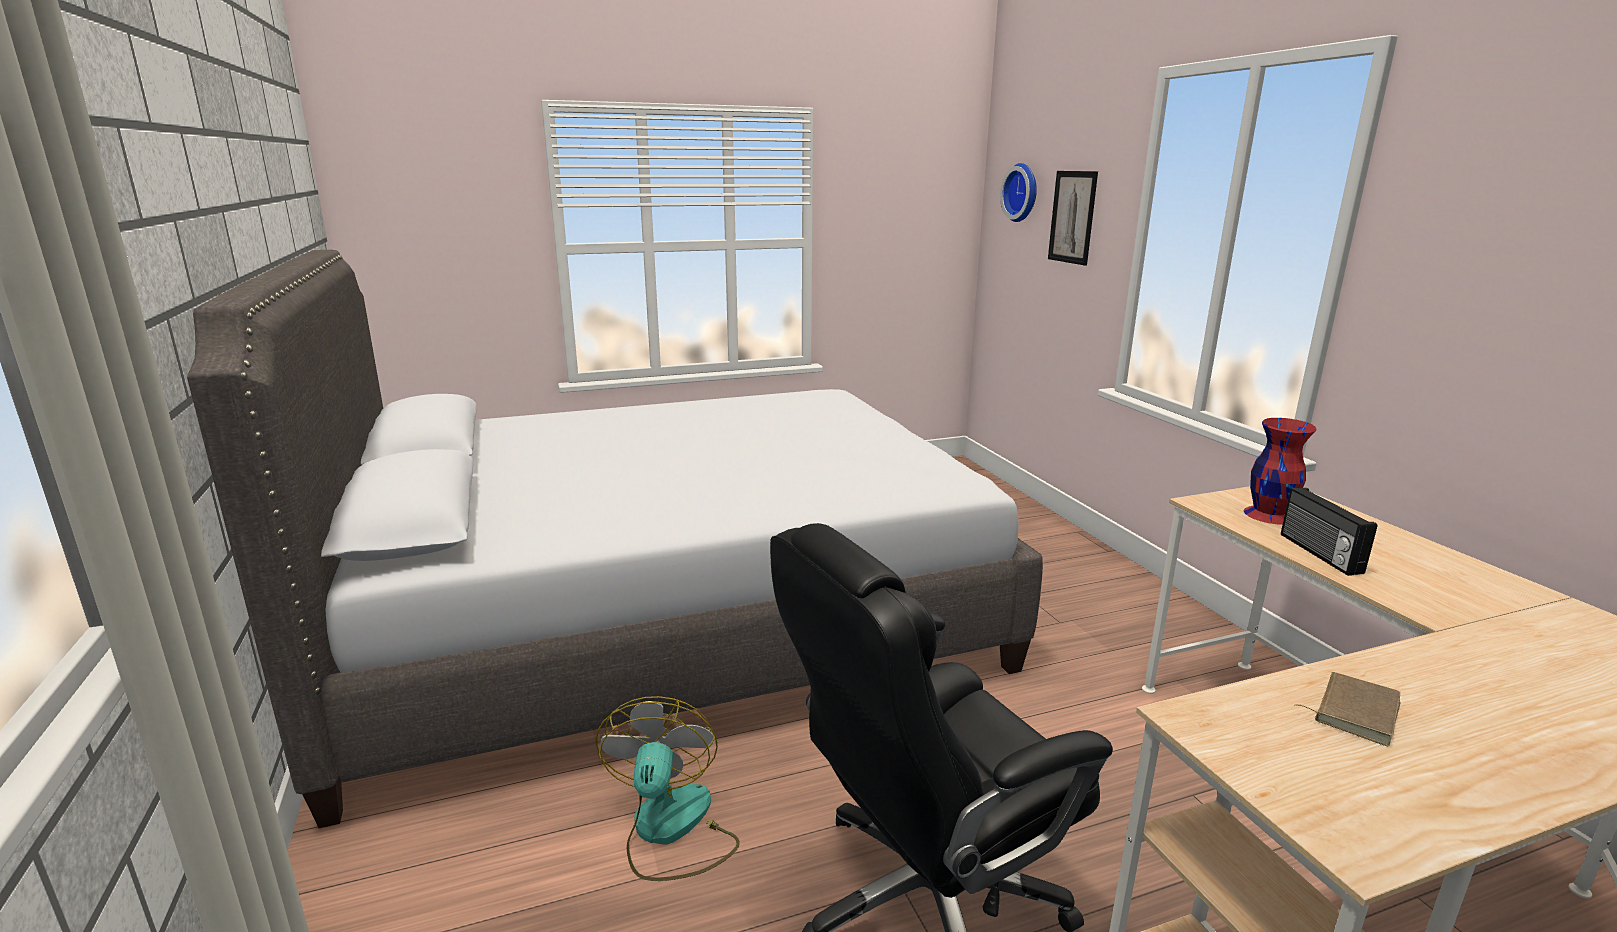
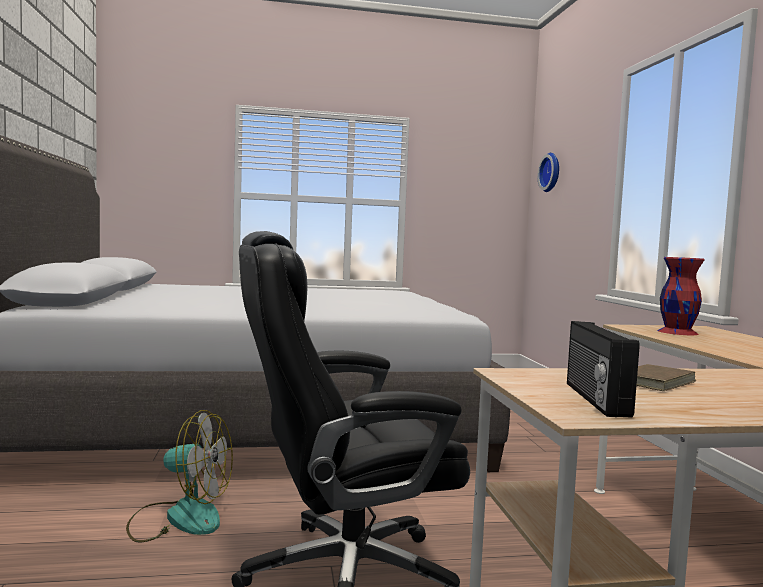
camera: 10 degrees right, 15 degrees down
(670, 830) = (179, 518): fan -> fan turned 90 degrees clockwise
(1072, 217) = (579, 180): picture -> none
(1318, 553) = (700, 343): radio -> radio (593, 398)

